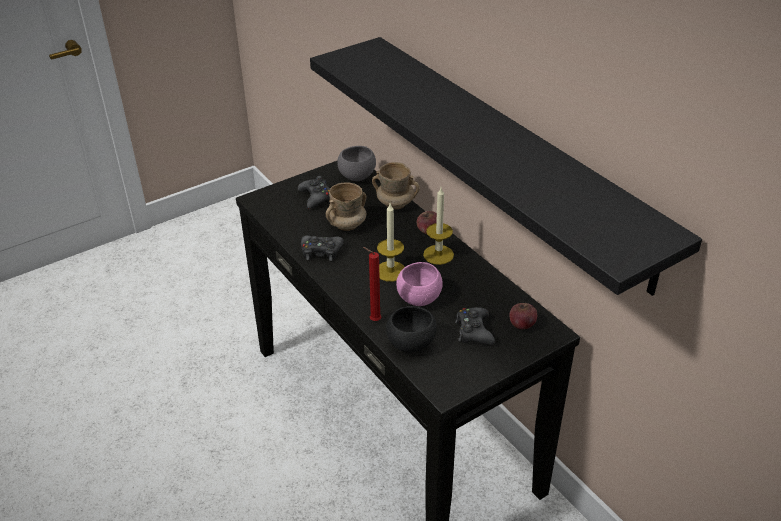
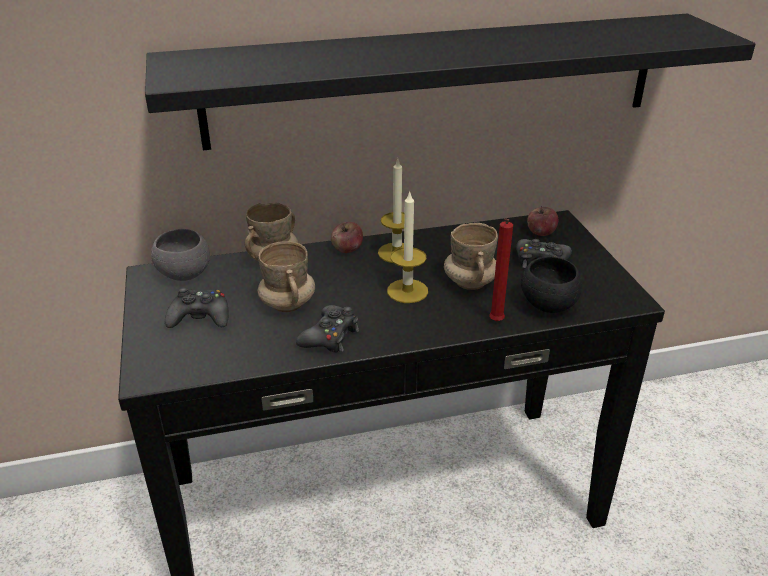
camera: 70 degrees left, 5 degrees down
(419, 298) = (469, 282): pink bowl -> beige mug

